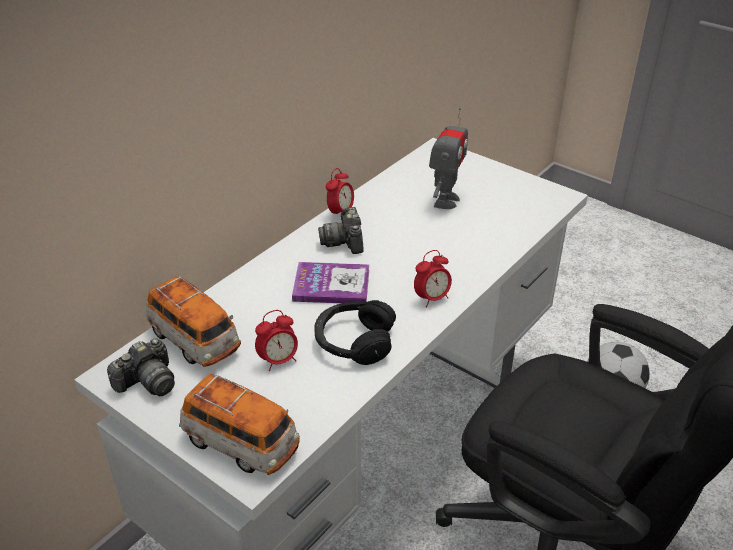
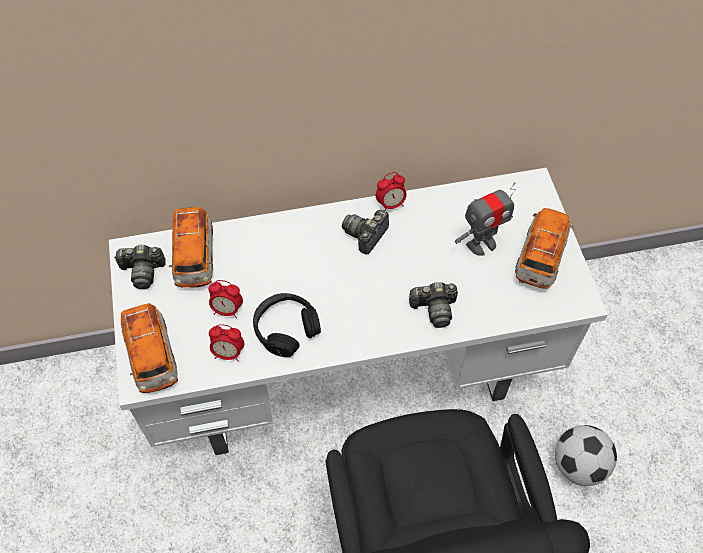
camera: 40 degrees right, 20 degrees up
(331, 285) = (318, 270): book -> none
(432, 298) = (372, 330): alarm clock -> alarm clock (228, 353)
(463, 258) = (434, 309): none -> camera
(499, 187) = (540, 258): none -> toy car

